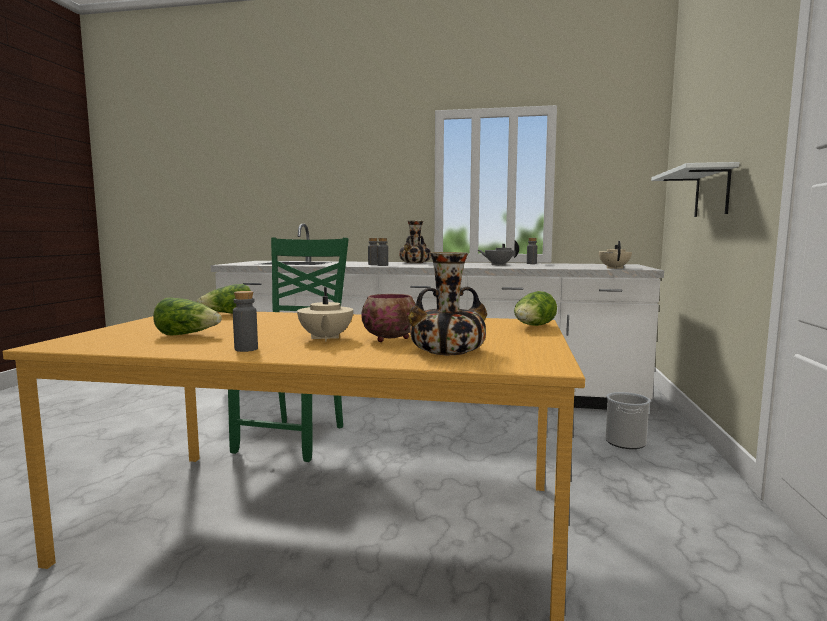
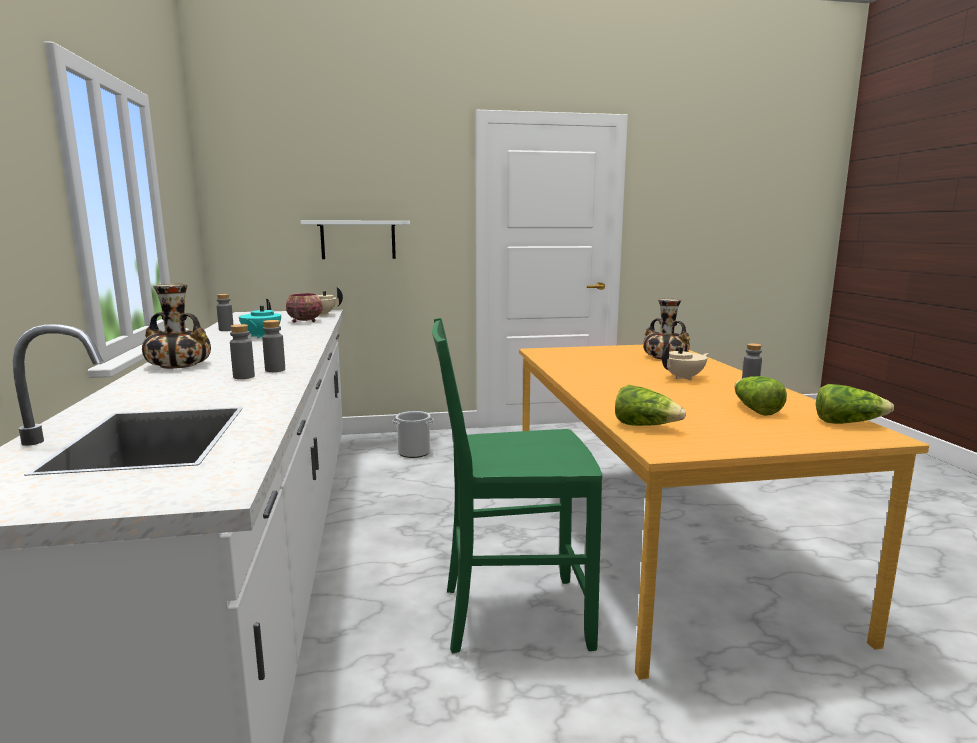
camera: 110 degrees left, 5 degrees up
(391, 339) = (656, 367): bowl -> bowl (304, 321)
(498, 265) = (261, 336): grey teapot -> turquoise teapot
(533, 327) = (560, 350): lettuce -> lettuce (847, 423)

